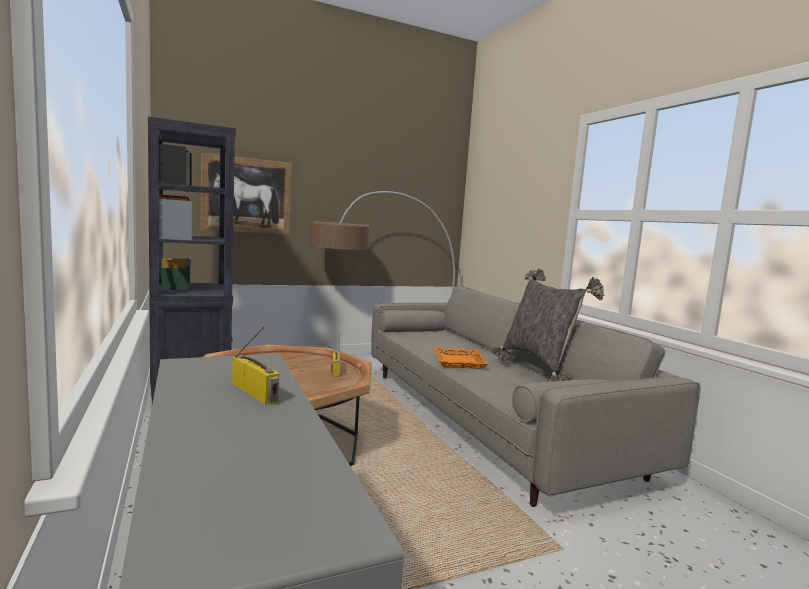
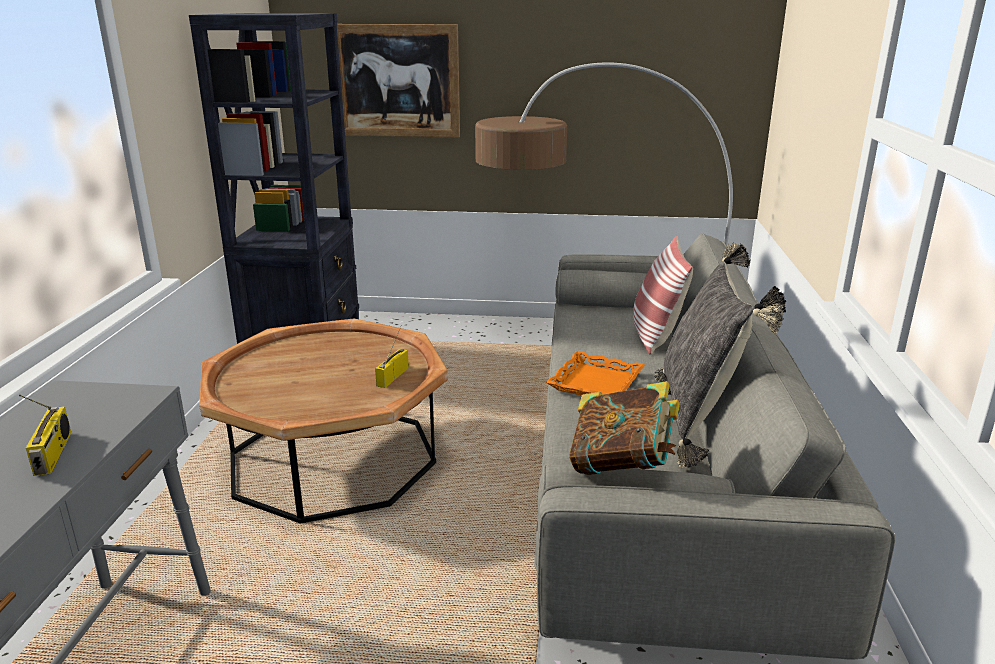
camera: 30 degrees right, 15 degrees up
(457, 341) = (655, 335): none -> pillow
(559, 378) = (622, 466): none -> book

